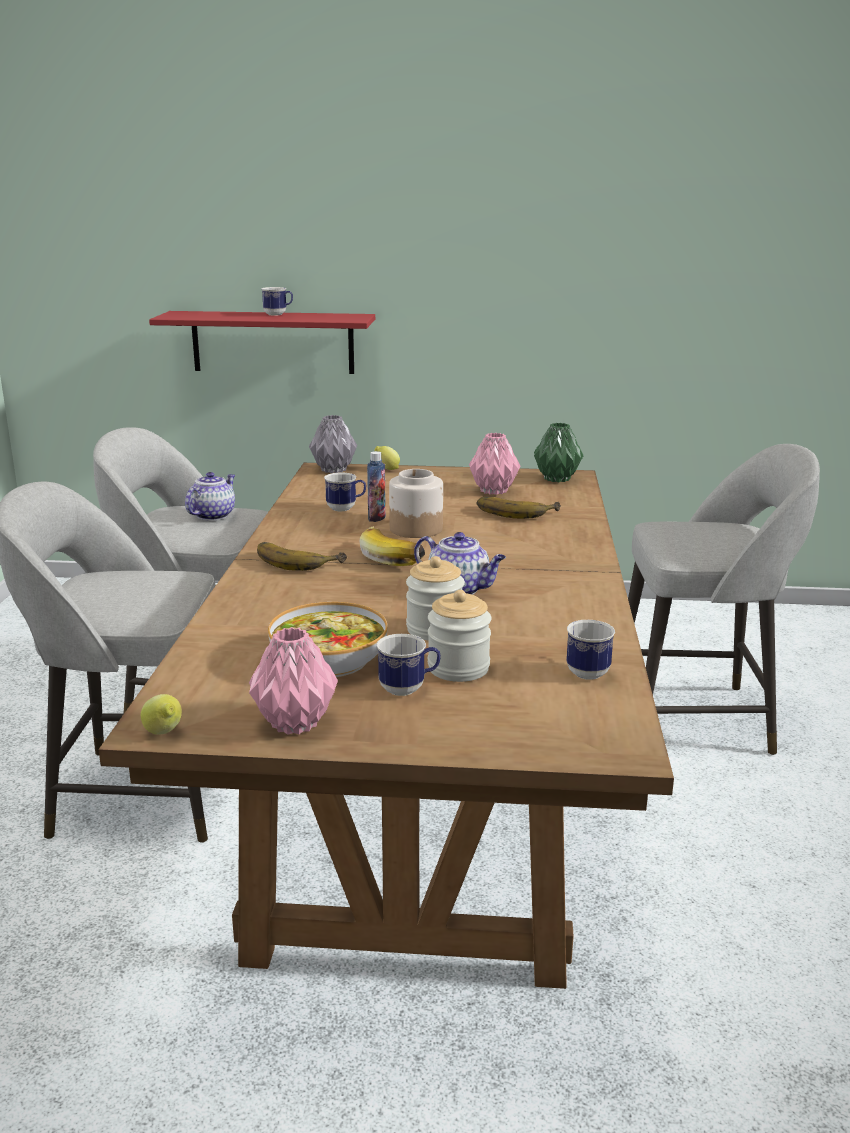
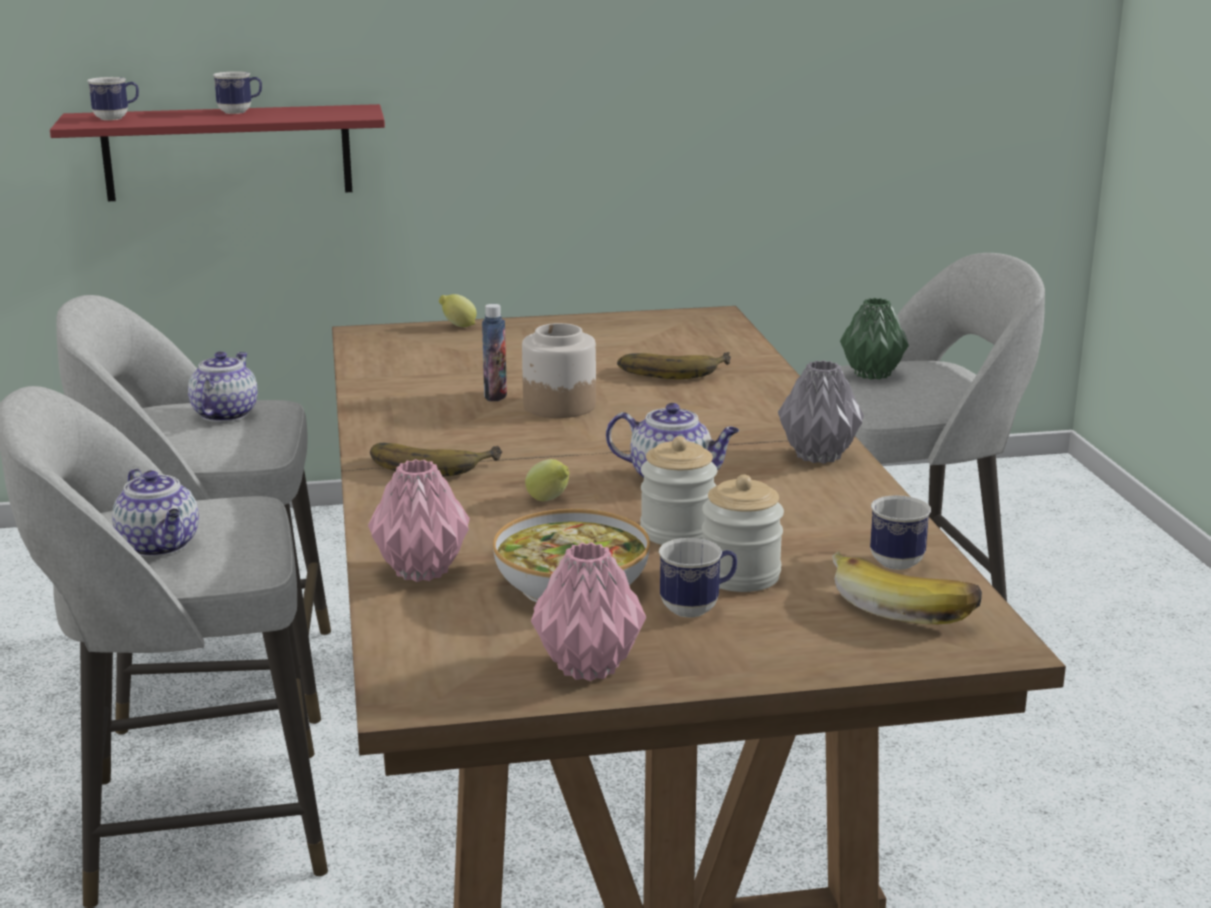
camera: 15 degrees left, 0 degrees up
(108, 598) = (161, 546): none -> teapot
(164, 734) = (431, 702): lemon -> lemon (549, 501)
(334, 469) = (385, 333): grey vase -> grey vase (818, 455)
(345, 508) = (443, 386): mug -> mug (116, 118)
(394, 557) = (558, 446): banana -> banana (903, 605)
(494, 491) = (626, 345): pink vase -> pink vase (423, 571)
(557, 479) = (696, 322): green vase -> green vase (873, 375)

